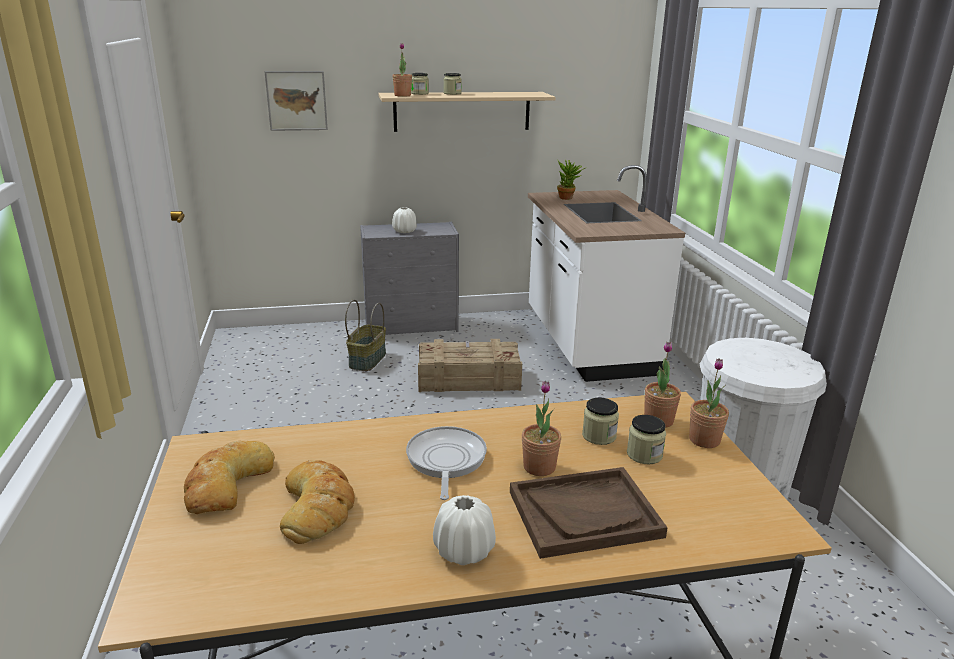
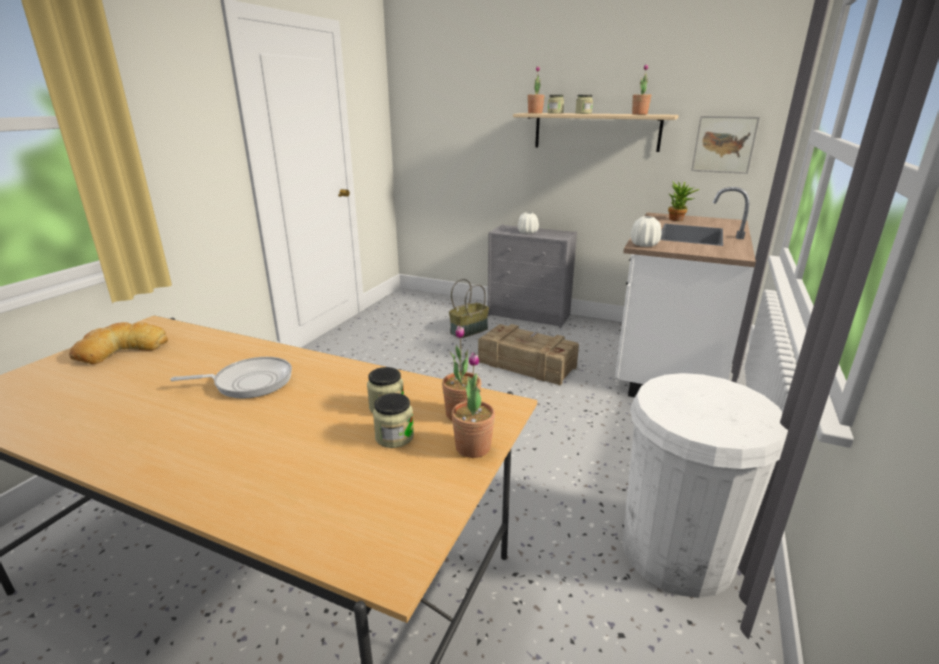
camera: 35 degrees right, 0 degrees up
(296, 100) = (464, 118): picture -> picture (724, 144)
(318, 506) = (130, 381): bread -> none
(445, 461) = (249, 382): frying pan -> frying pan turned 45 degrees clockwise
(464, 551) = (137, 447): white vase -> white vase (644, 245)
(539, 467) = (297, 412): potted plant -> potted plant (639, 114)
(584, 514) = (257, 461): brown tray -> none

